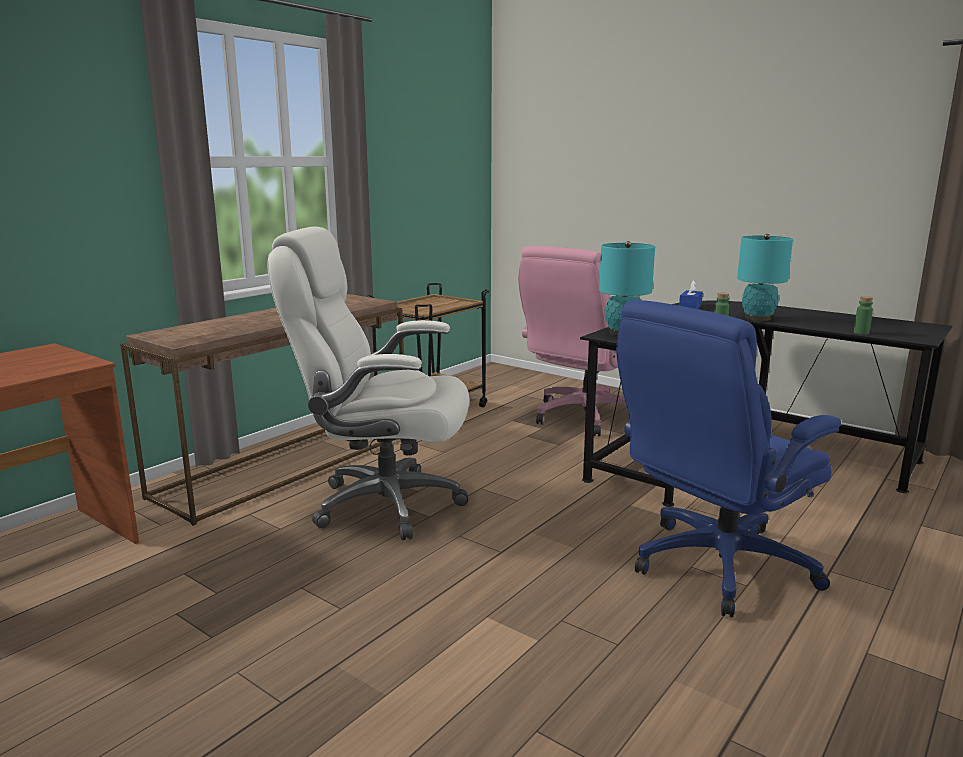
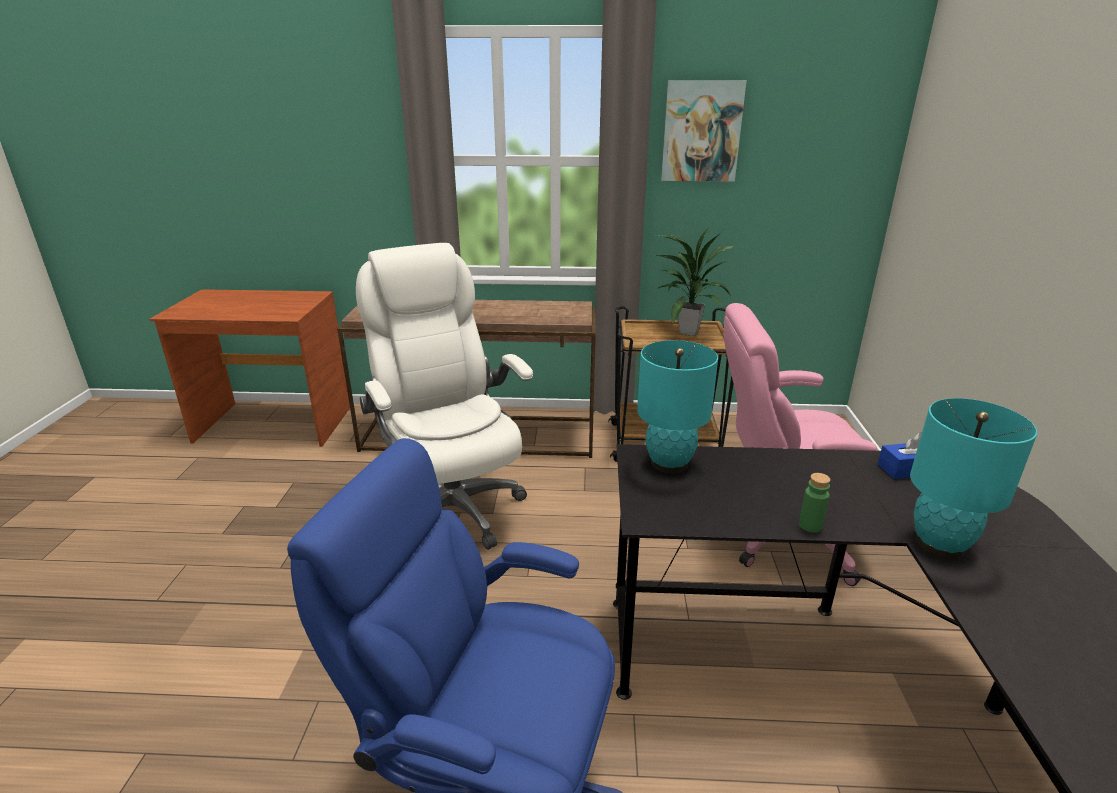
camera: 55 degrees right, 10 degrees up
(387, 135) = (701, 131): none -> picture
(431, 302) = (688, 332): none -> potted plant
(861, 333) = (1031, 690): green bottle -> none

